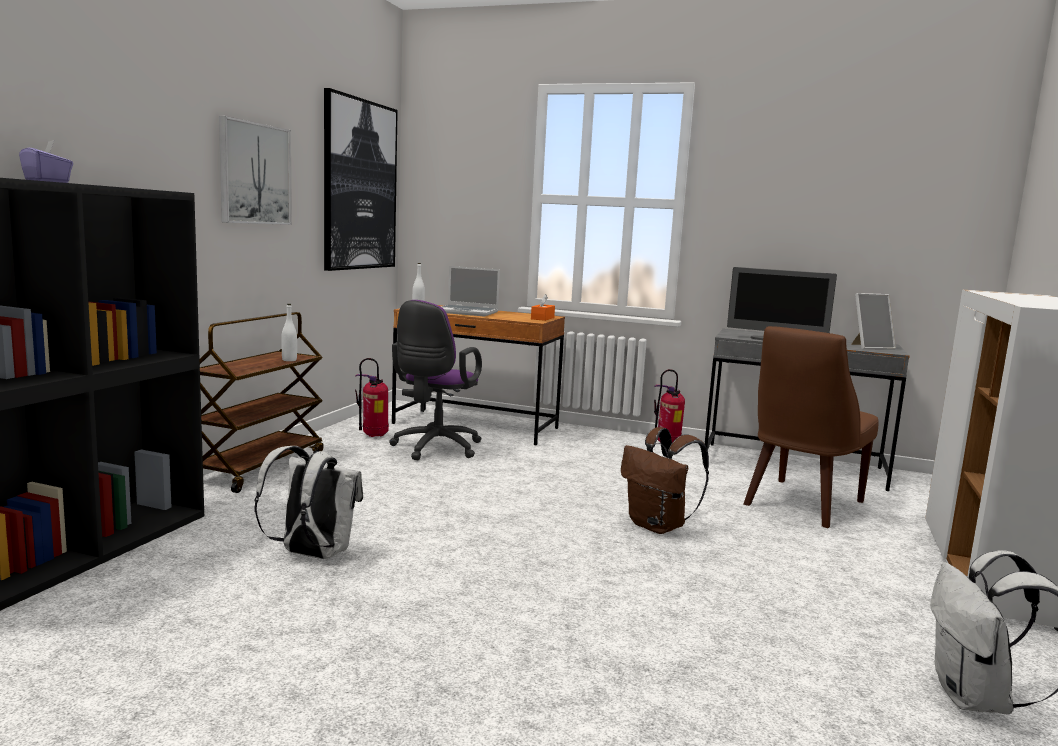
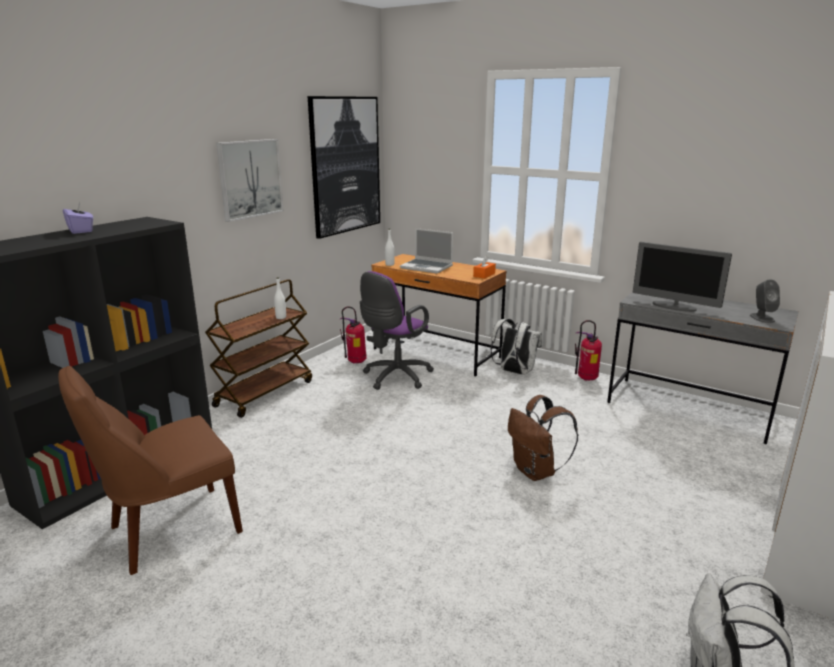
camera: 15 degrees right, 10 degrees up
(312, 554) = (269, 481): white backpack -> white backpack (514, 372)
(800, 504) = (672, 455): brown chair -> brown chair (169, 531)
(870, 347) = (761, 318): picture frame -> grey speaker

